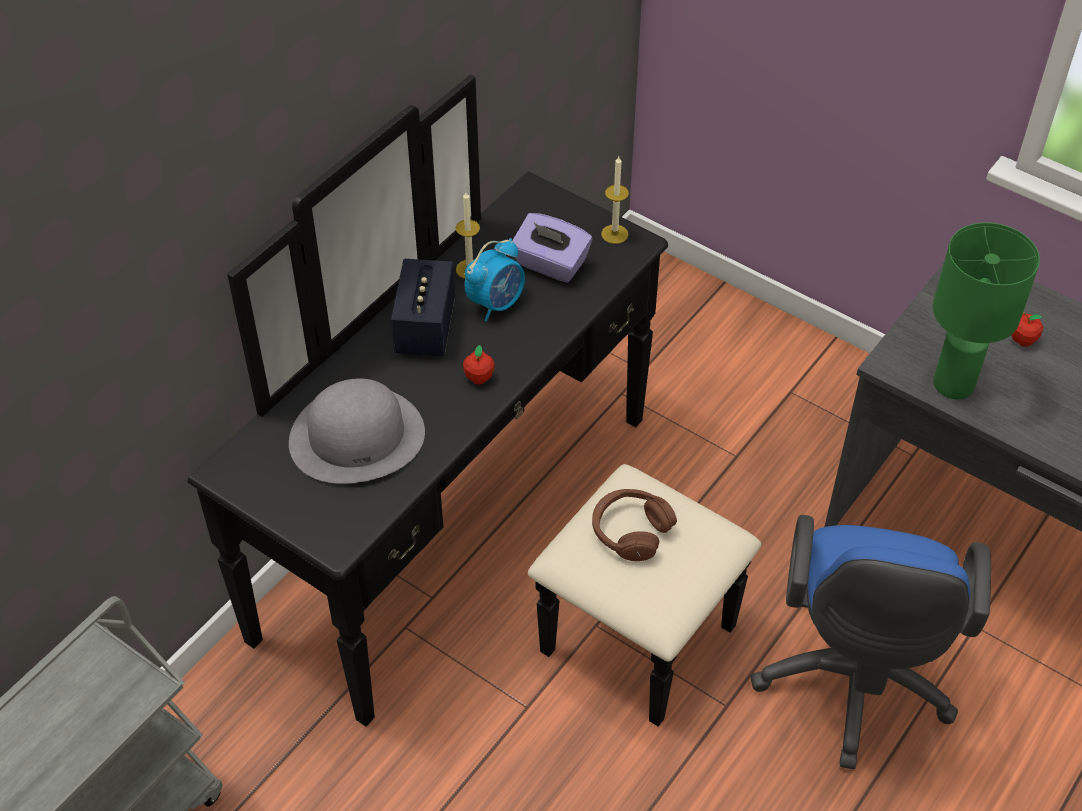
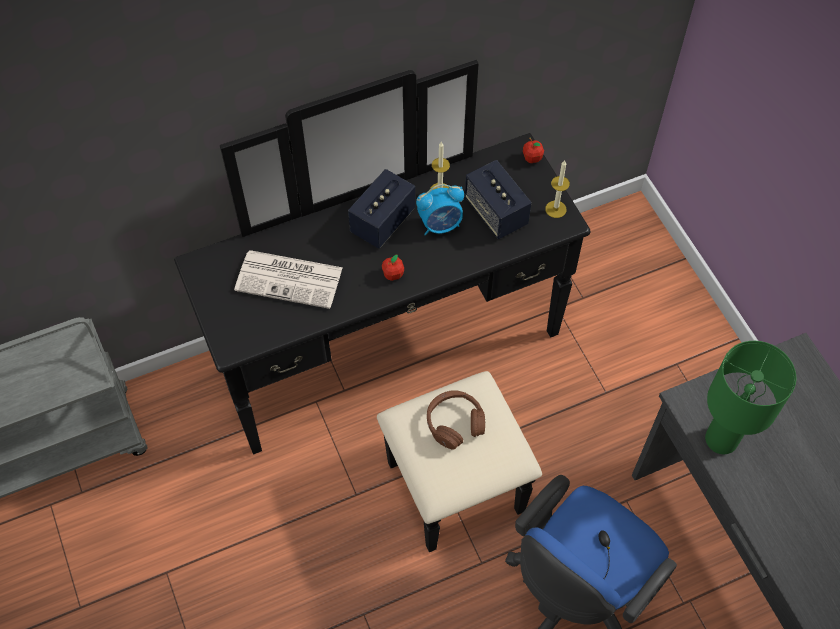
camera: 30 degrees right, 10 degrees up
(357, 436) = (290, 279): grey hat -> newspaper
(550, 264) = (496, 212): purple tissue box -> speaker
(1022, 340) = (799, 431): apple -> apple (532, 158)

